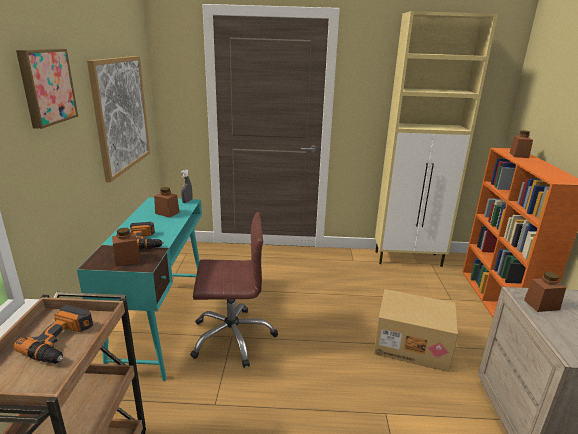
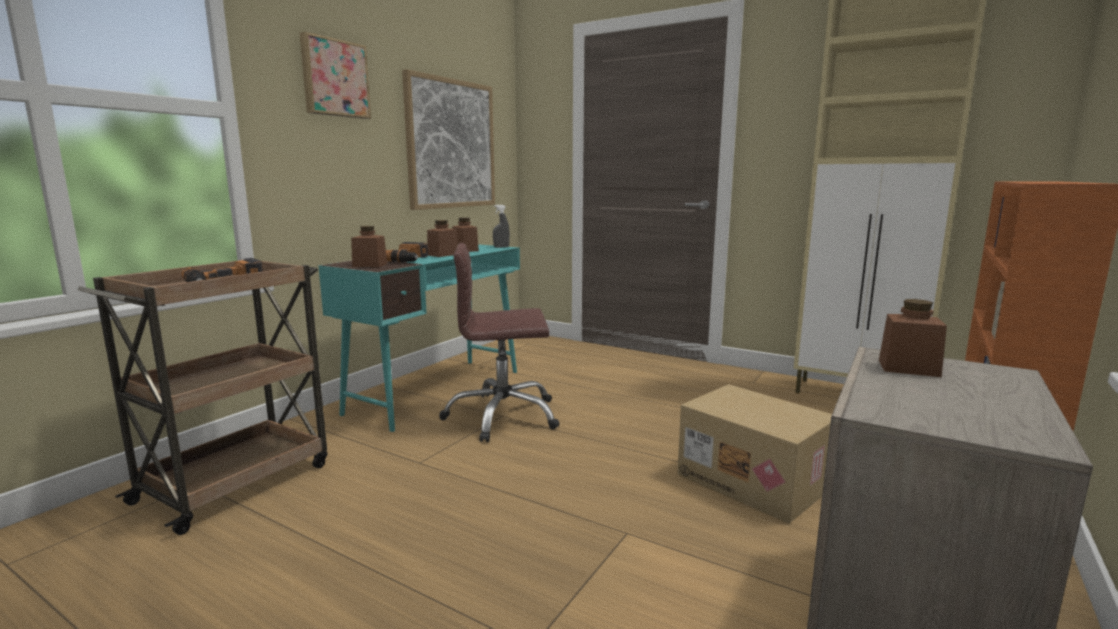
camera: 30 degrees right, 10 degrees down
(232, 337) = (502, 416): brown office chair -> brown office chair turned 150 degrees clockwise
(519, 155) = (1036, 181): brown jar -> brown jar (442, 255)

